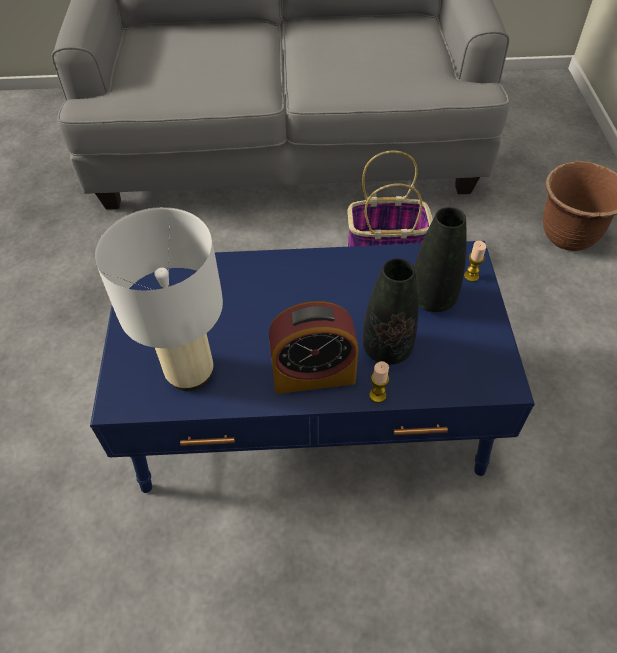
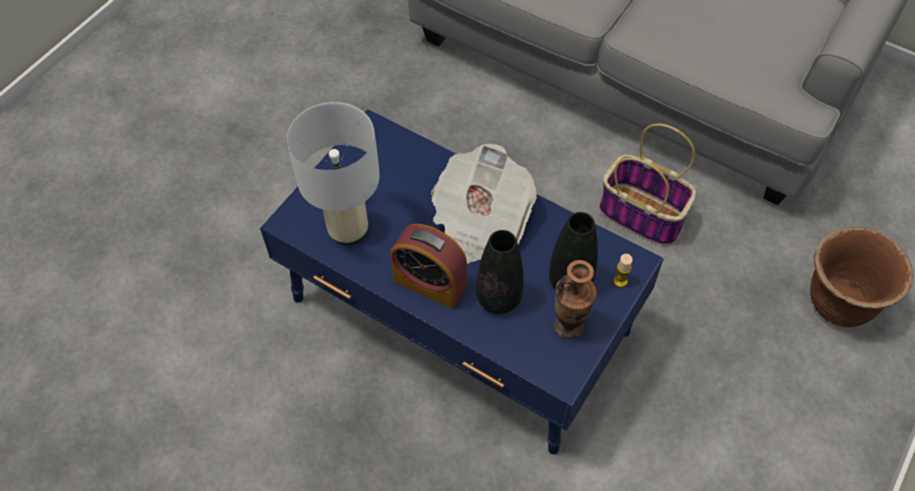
camera: 35 degrees right, 5 degrees up
(312, 297) = (479, 224): none -> newspaper
(377, 395) = (461, 327): candle -> none
(466, 336) = (568, 326): none -> vase

